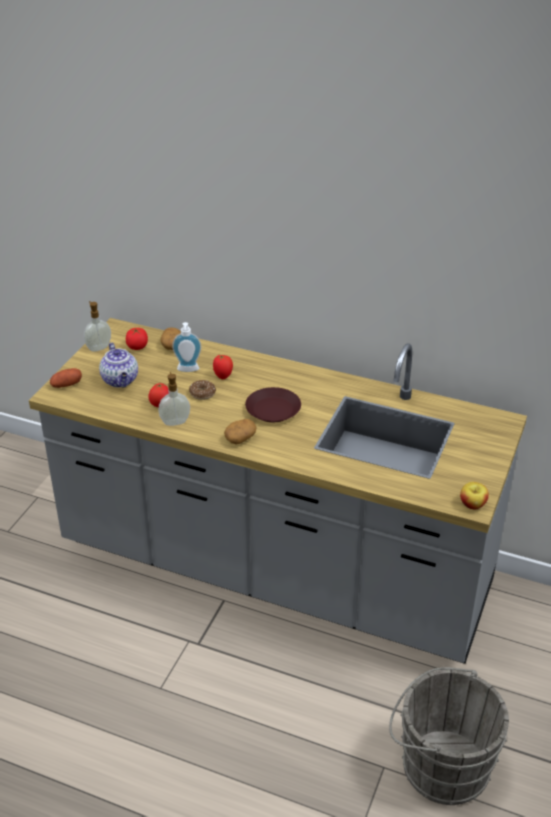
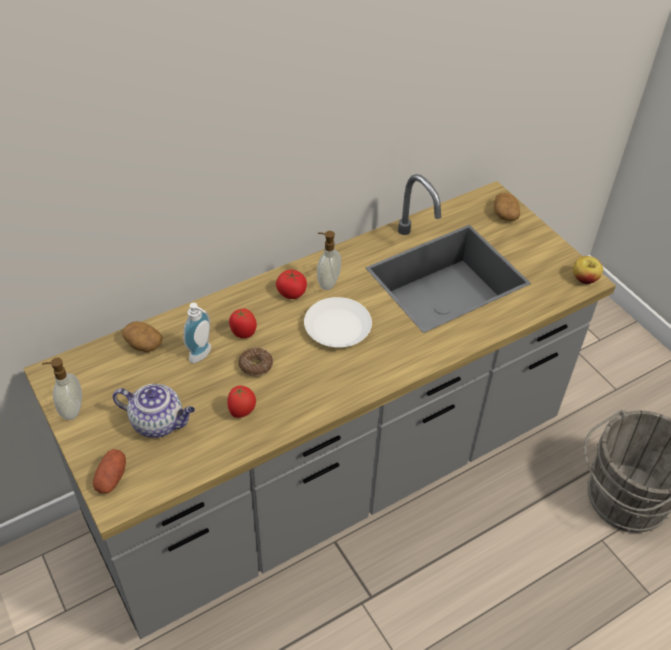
camera: 55 degrees left, 10 degrees up
(137, 346) = (110, 374): tomato -> tomato (291, 293)
(175, 421) = (282, 414): soap dispenser -> soap dispenser (327, 282)
(240, 438) = (359, 377): potato -> potato (504, 214)
(272, 409) = (337, 328): brown plate -> white plate

